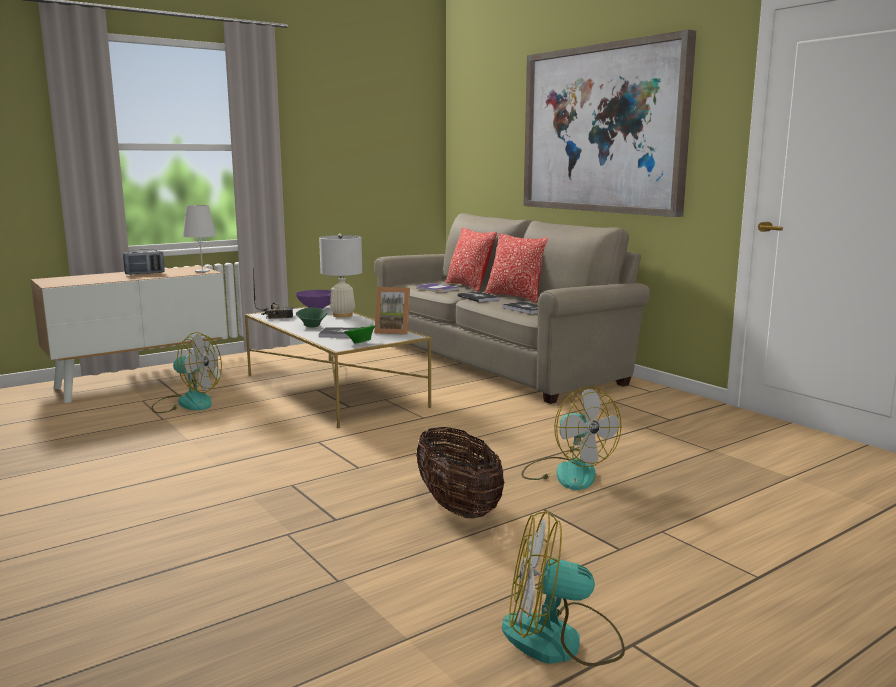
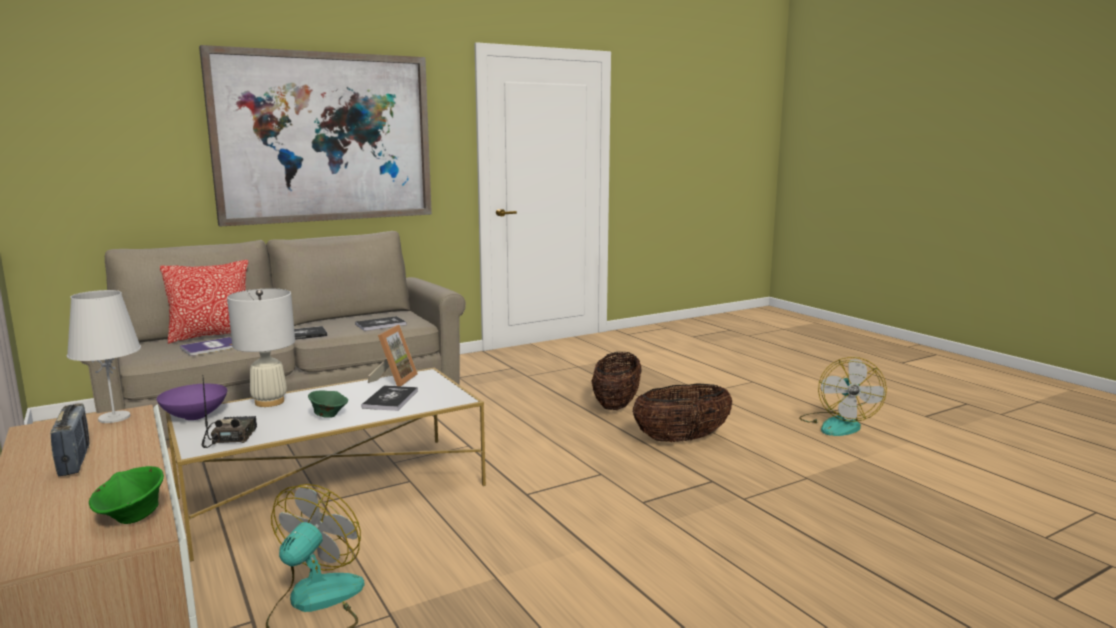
camera: 85 degrees left, 0 degrees up
(360, 343) = (444, 392): green bowl -> green bowl (132, 518)
(516, 297) = (307, 325): pillow -> none
(567, 473) = (616, 405): fan -> basket

